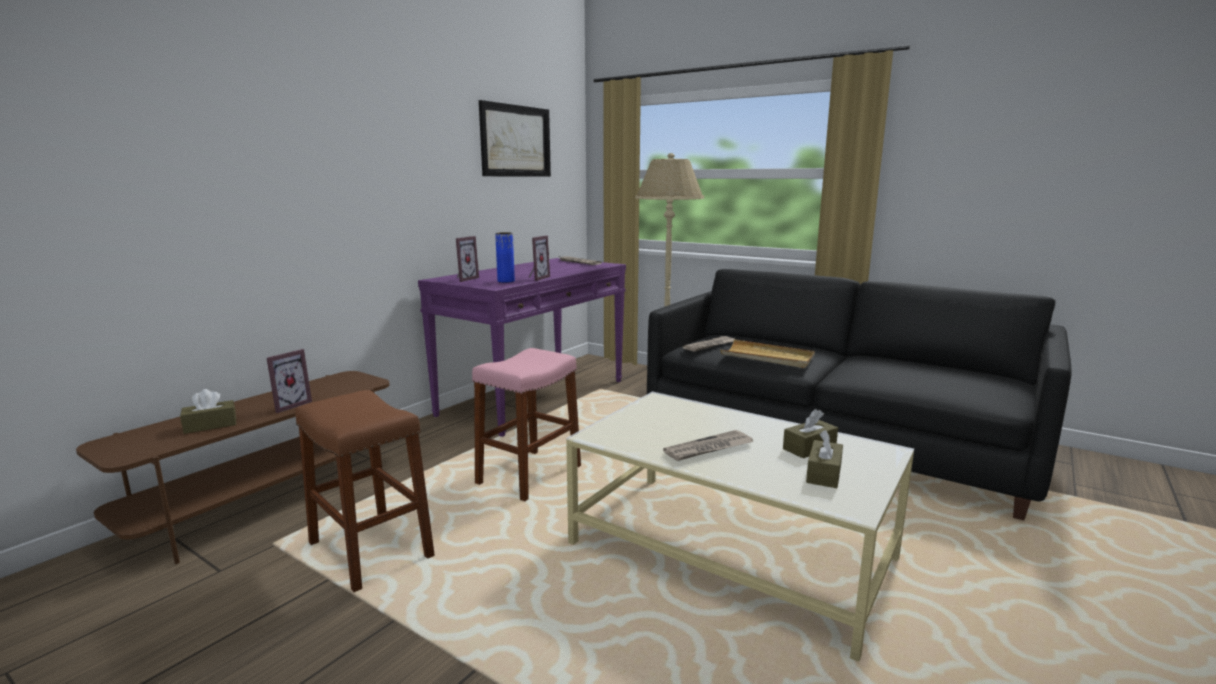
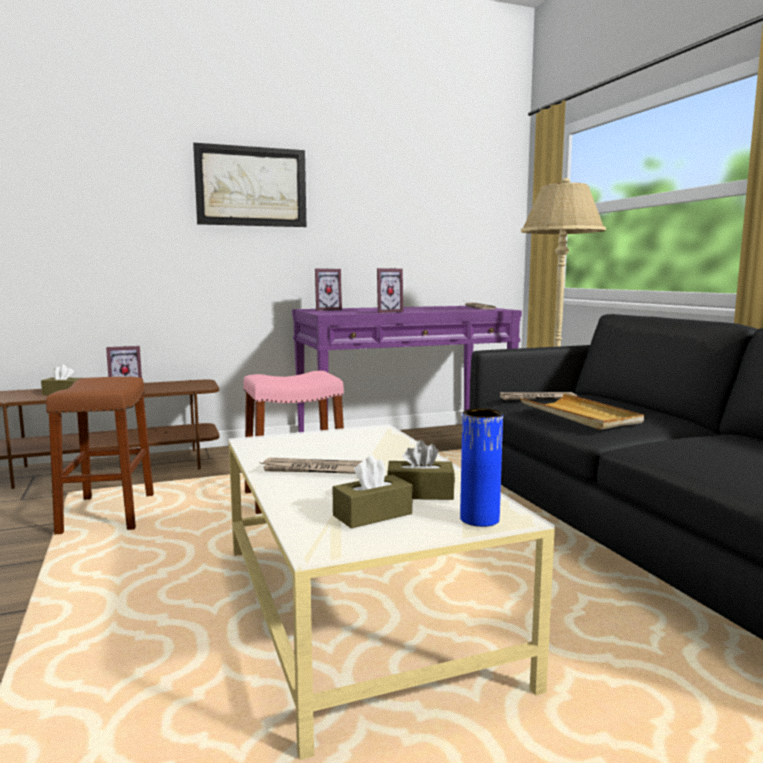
camera: 35 degrees right, 5 degrees down
(506, 281) = (353, 312): blue vase -> blue vase (479, 519)
(515, 141) = (423, 182): picture -> picture (251, 186)

